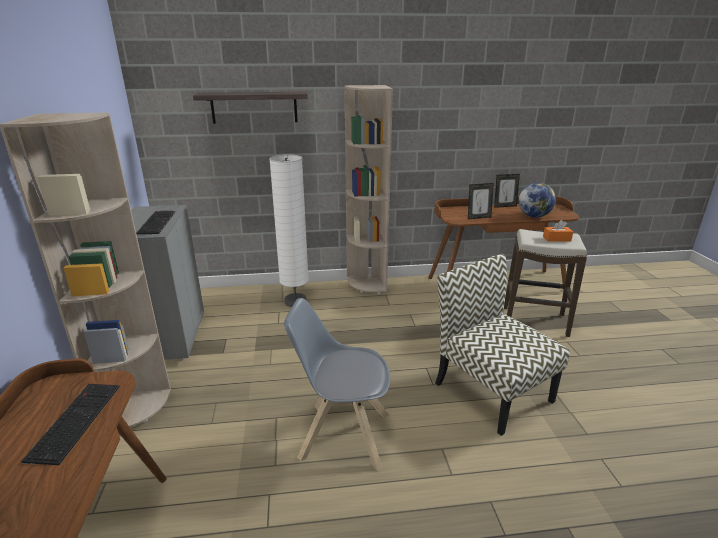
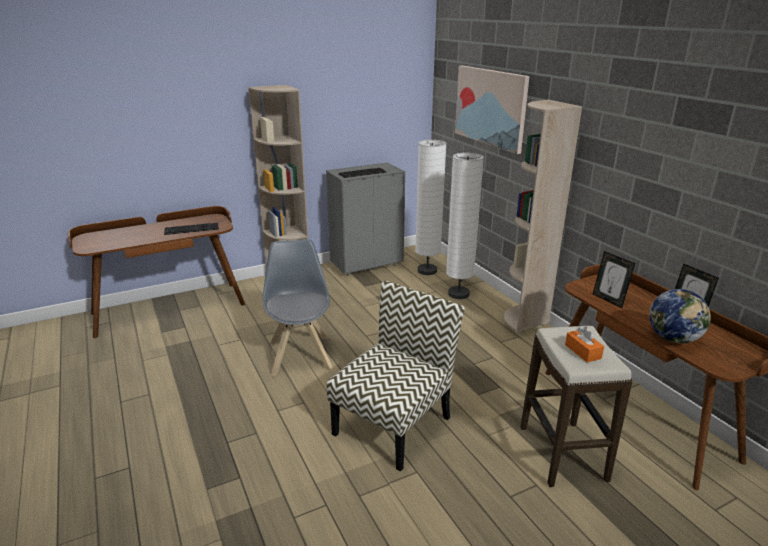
camera: 70 degrees right, 0 degrees up
(231, 305) = (427, 271): none -> white floor lamp
(254, 107) = (490, 107): shelf -> picture

